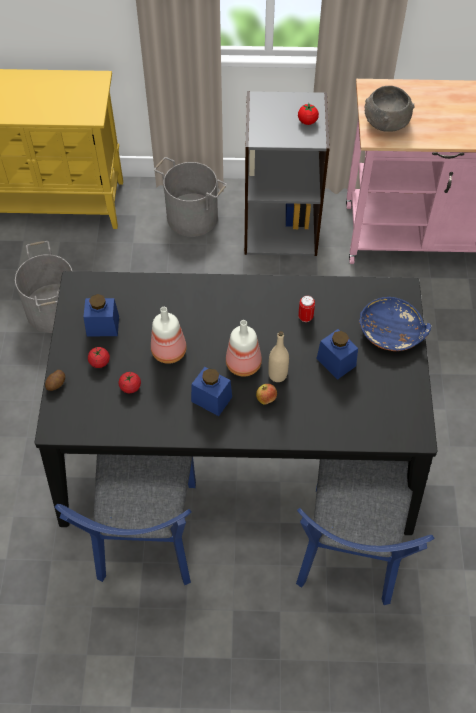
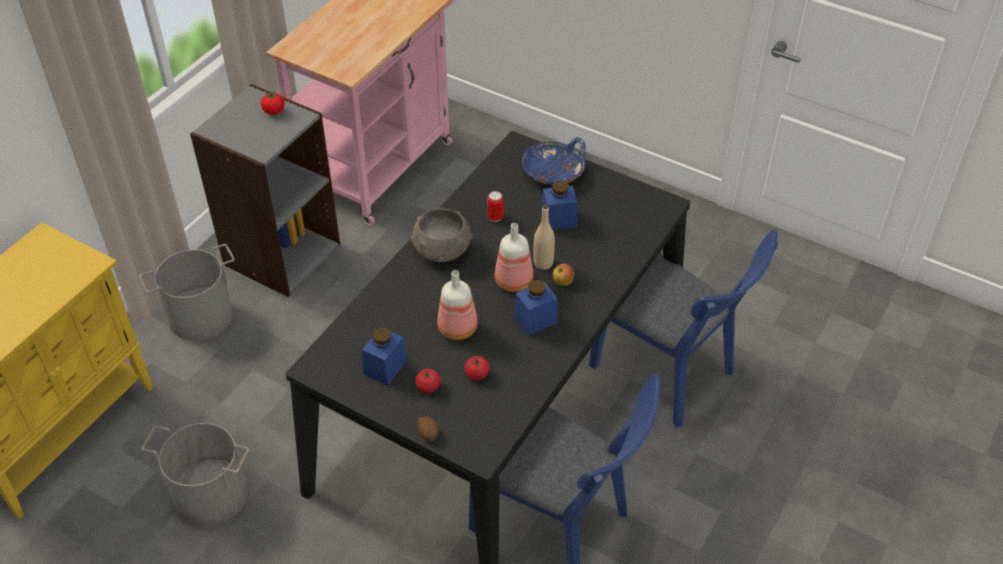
camera: 60 degrees left, 10 degrees down
(386, 122) = (338, 59): grey bowl -> grey bowl (441, 250)

